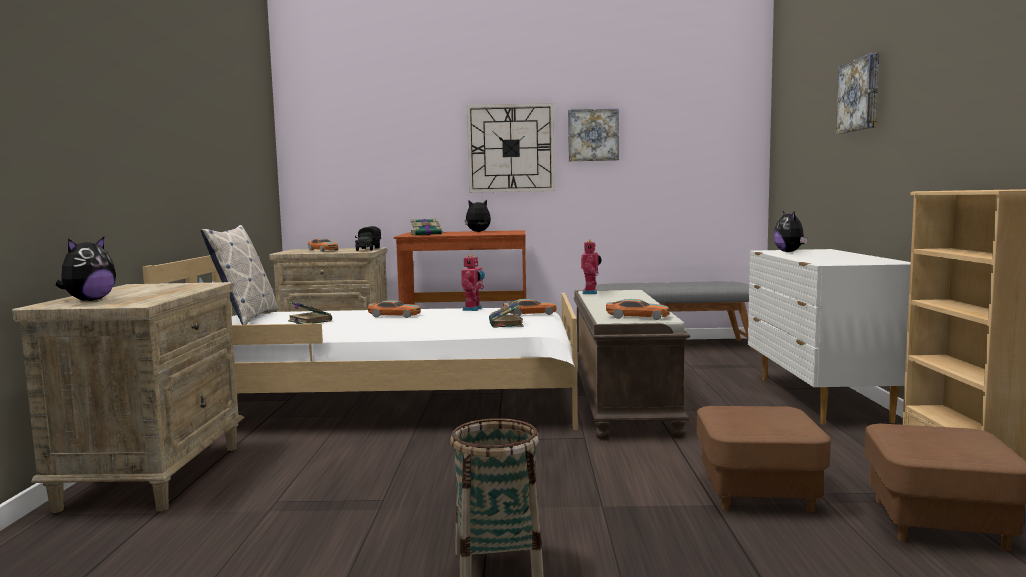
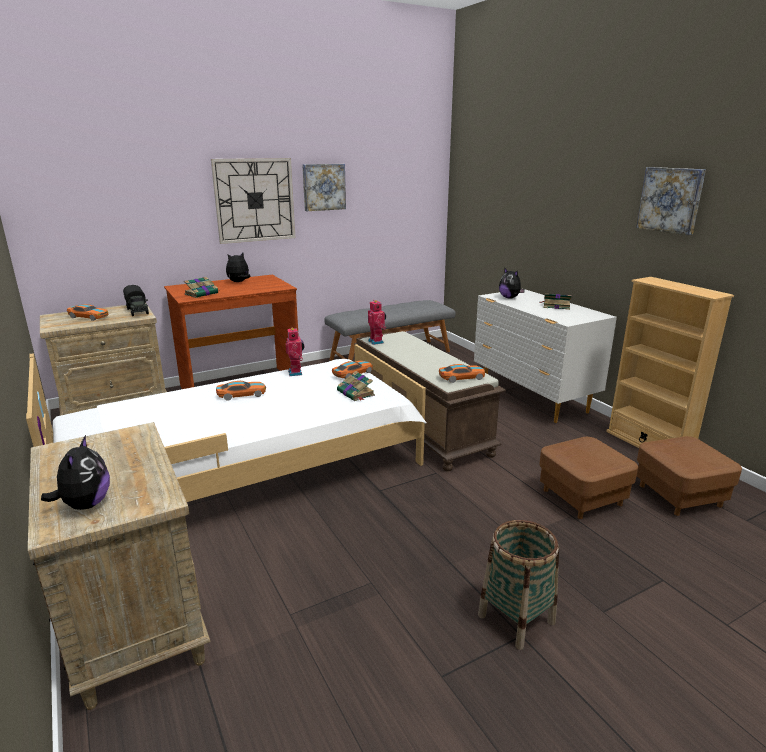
camera: 30 degrees left, 15 degrees up
(246, 318) = (90, 423): pillow -> none
(309, 321) = (172, 418): book -> book (555, 306)
(860, 95) = (558, 184): picture -> picture (671, 200)

